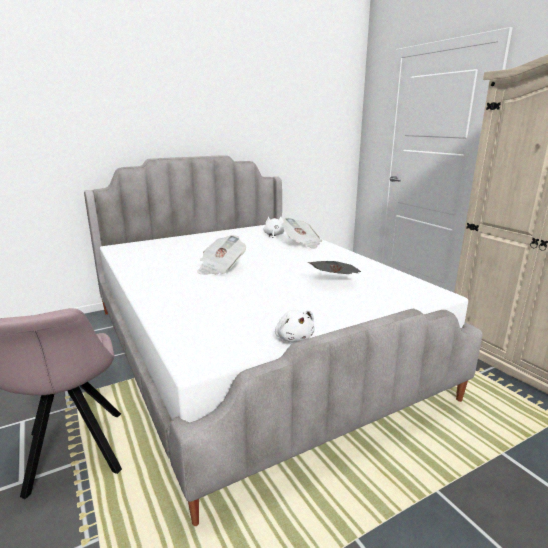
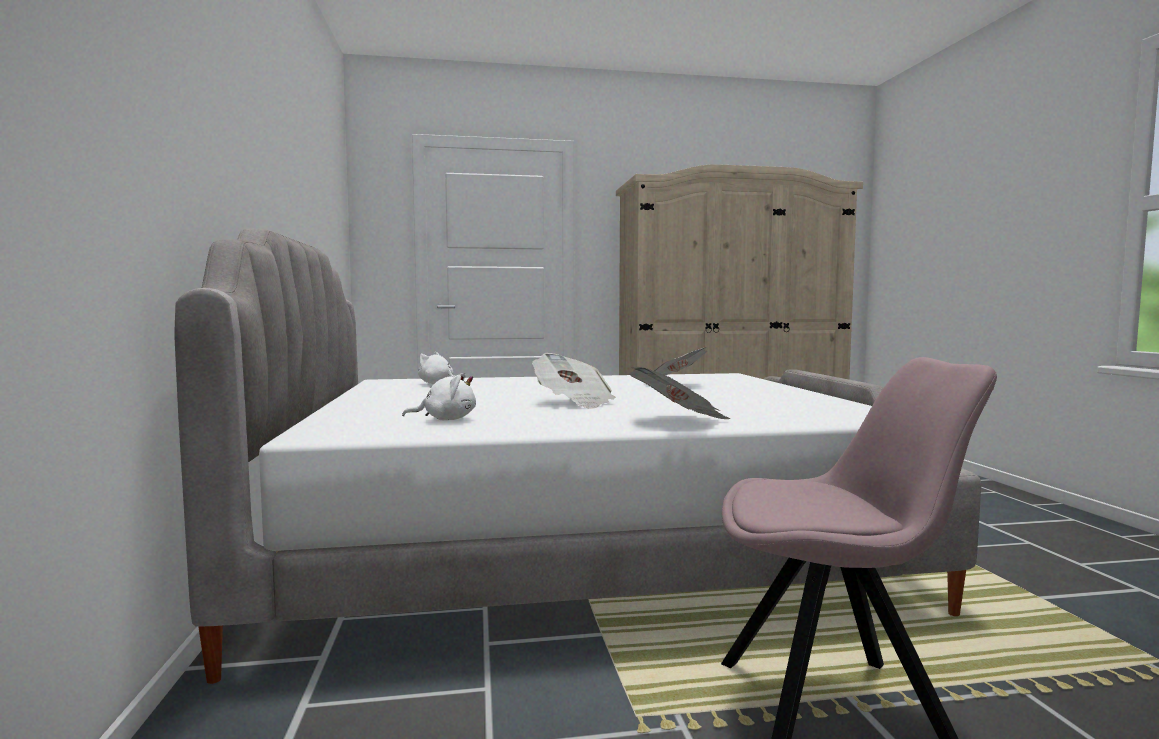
camera: 70 degrees left, 15 degrees down
(294, 338) = (828, 399): white plush toy -> white plush toy (446, 419)
(302, 244) = (507, 381): newspaper -> newspaper (679, 421)

